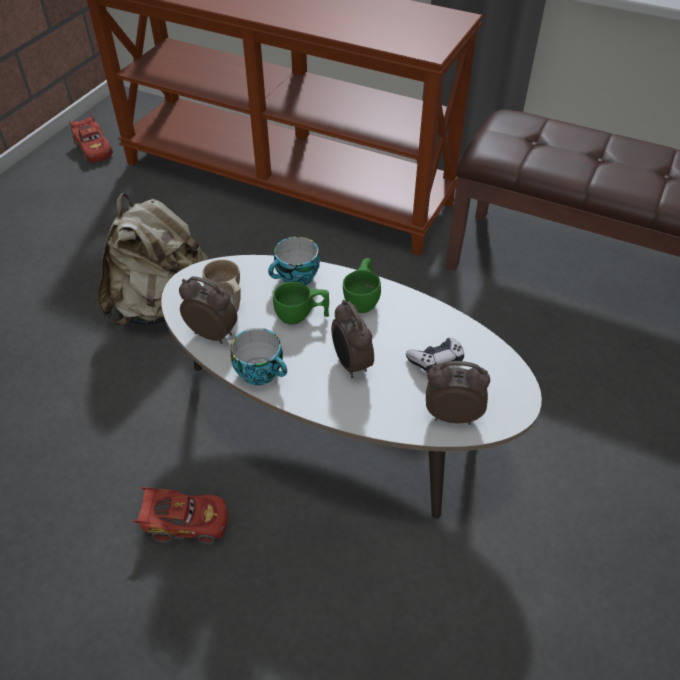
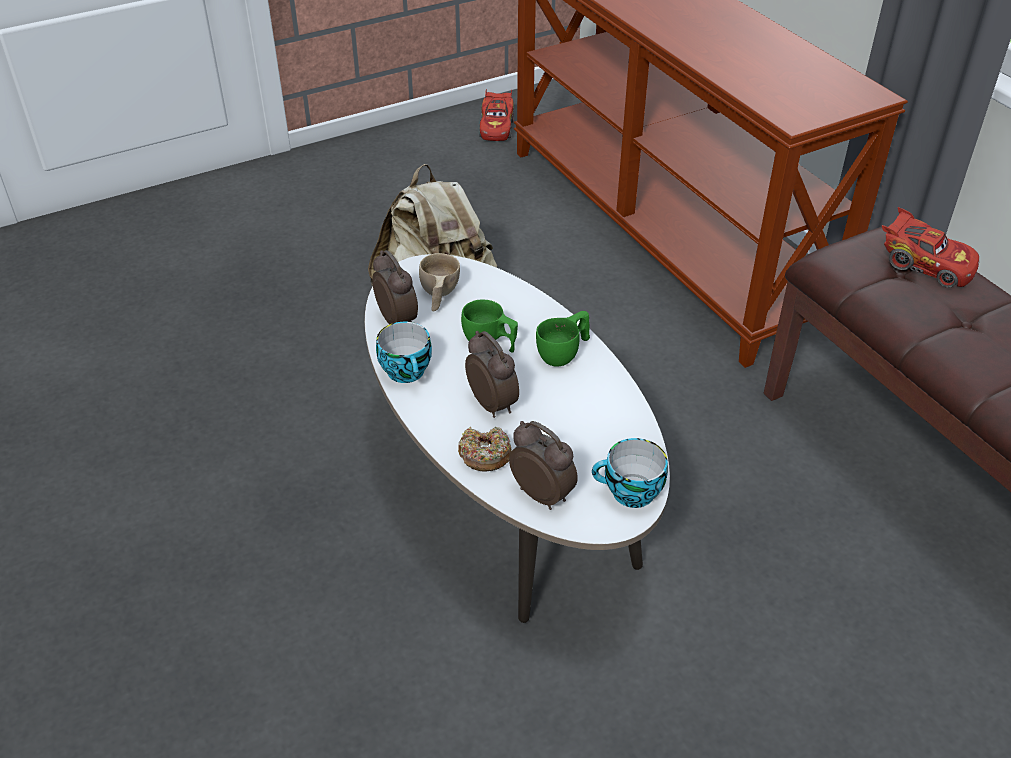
camera: 35 degrees right, 5 degrees down
(185, 523) = (297, 496): red toy car -> red toy car (925, 265)
(296, 278) = (518, 307): cup -> cup (630, 493)
(351, 364) = (493, 404): alarm clock -> alarm clock turned 135 degrees clockwise
(383, 408) = (484, 455): none -> donut
(436, 360) = (578, 440): game controller -> none

